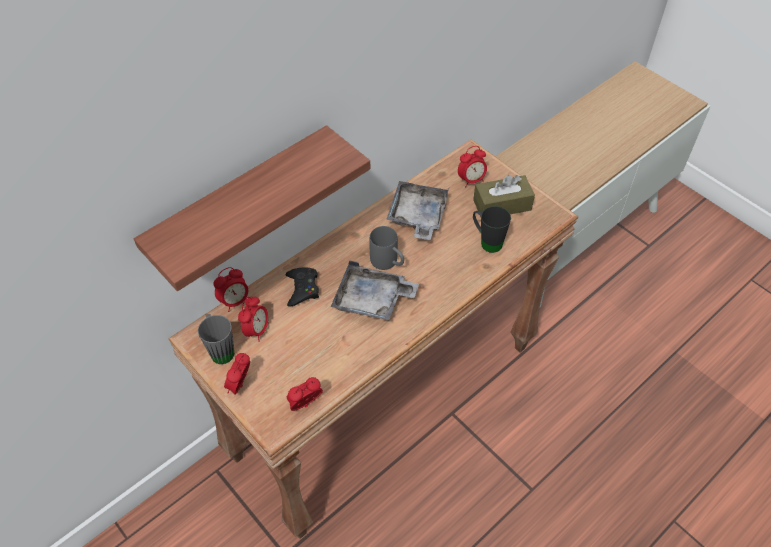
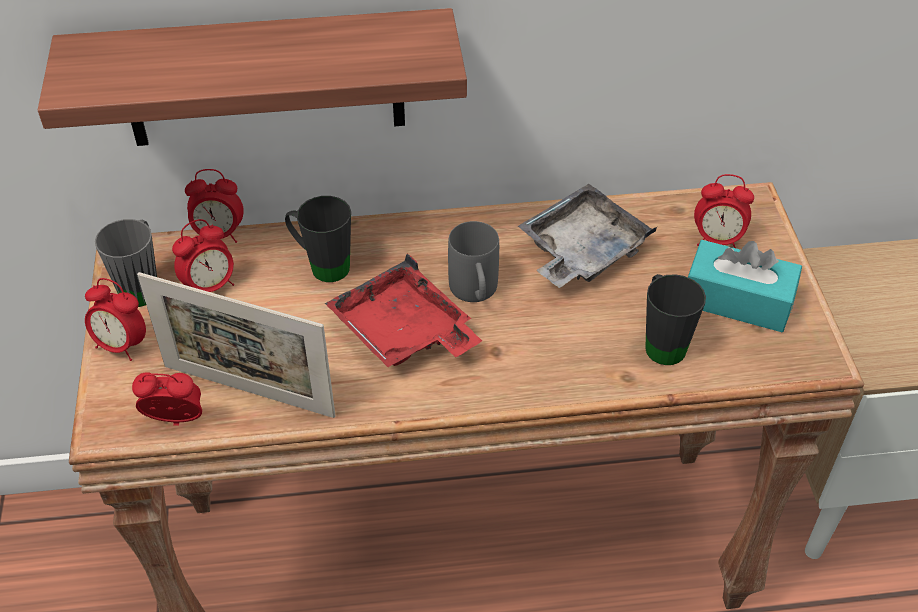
camera: 35 degrees right, 5 degrees down
(240, 385) = (122, 345): alarm clock -> alarm clock turned 120 degrees counterclockwise
(302, 289) = (321, 265): black game controller -> black mug
(326, 370) = (248, 391): none -> picture frame
(372, 300) = (403, 332): grey tray -> red tray
(502, 205) = (737, 300): brown tissue box -> turquoise tissue box

